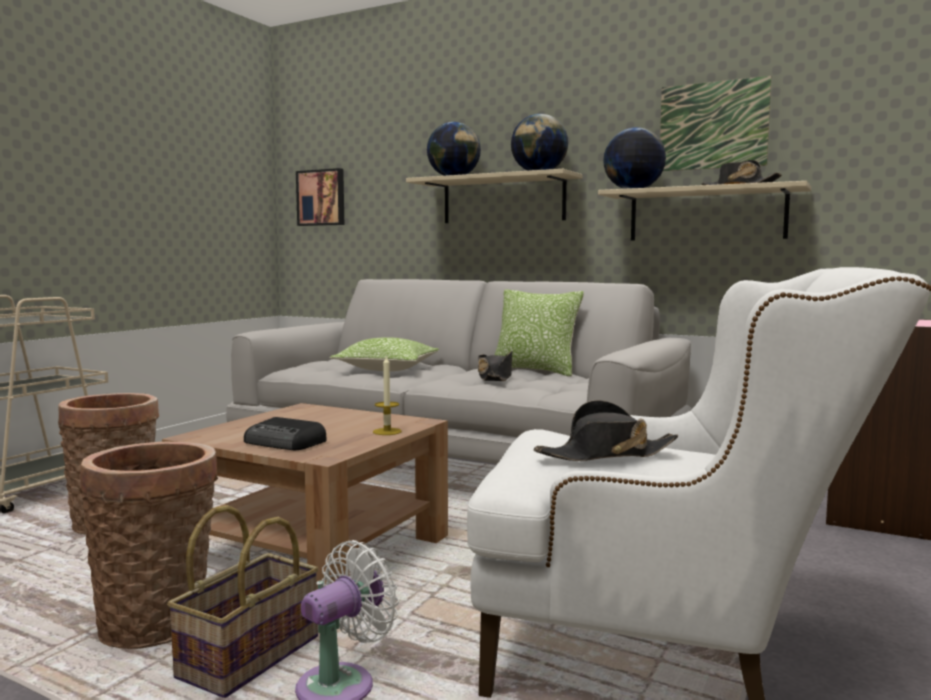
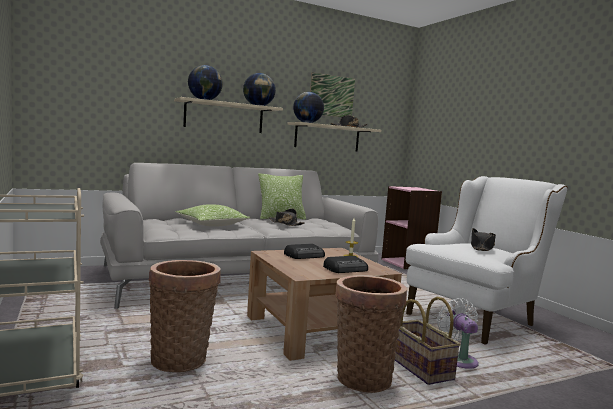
camera: 55 degrees left, 0 degrees up
(322, 198) = (70, 95): picture -> none
(329, 419) = (305, 255): none -> radio

